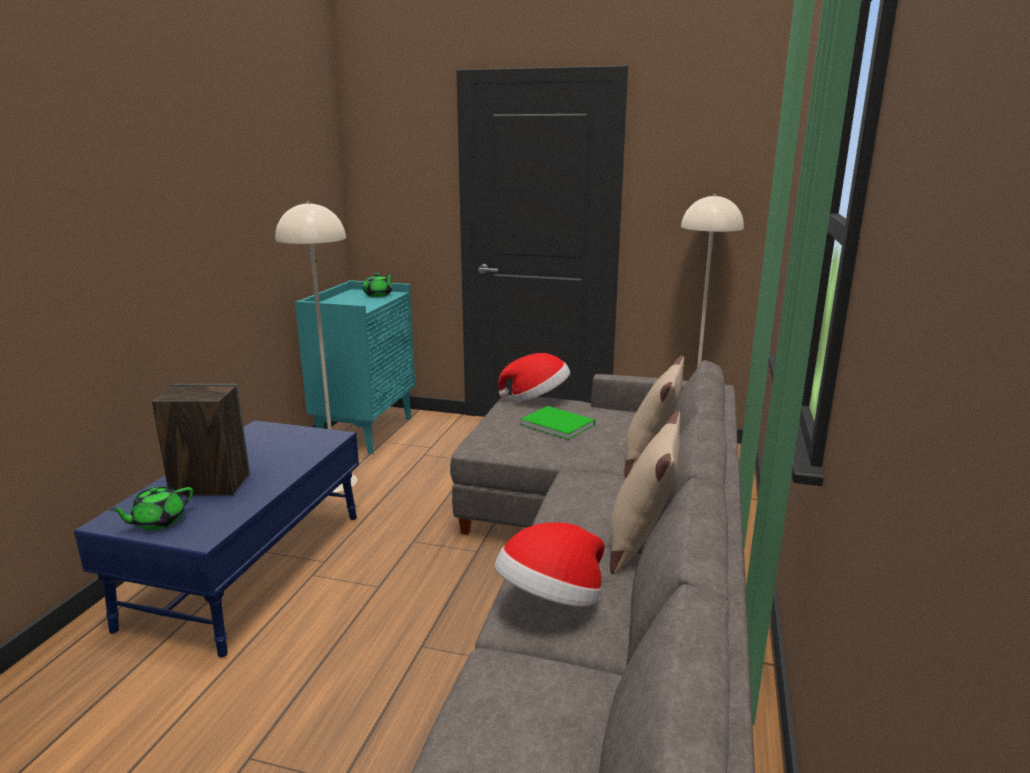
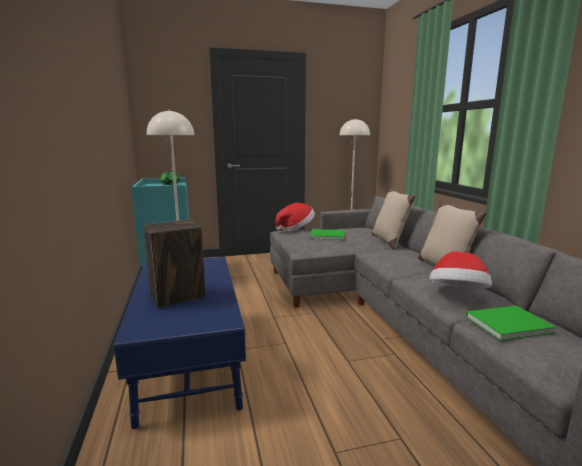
camera: 30 degrees left, 5 degrees down
(158, 522) = (176, 322): green teapot -> none
(525, 677) = (505, 323): none -> green book

